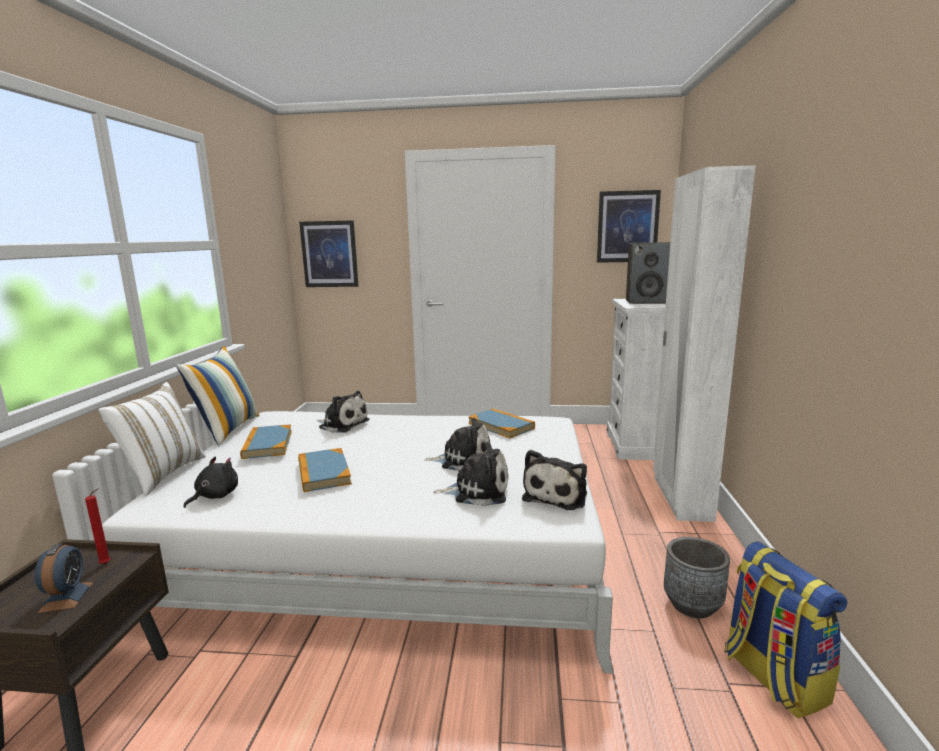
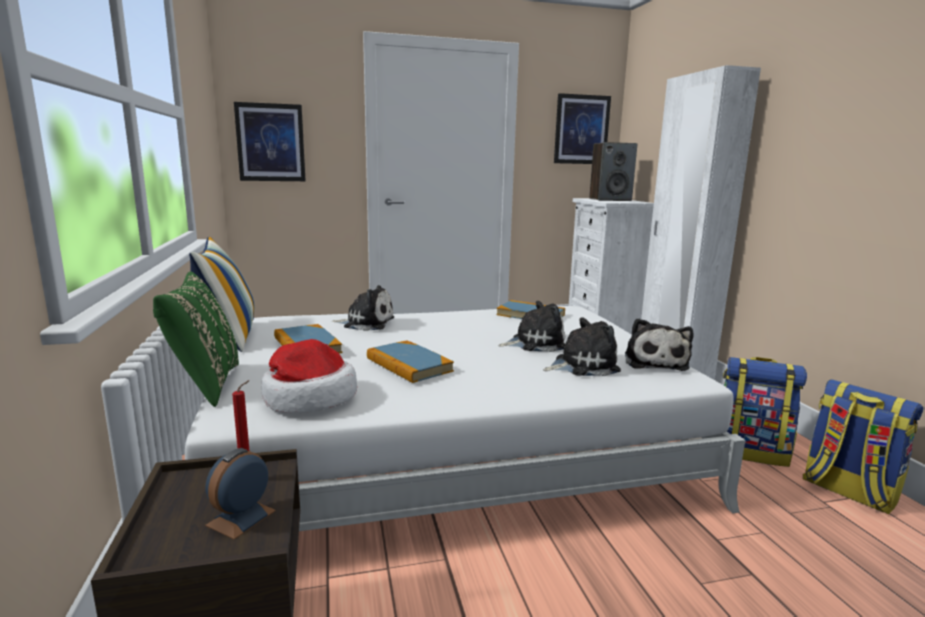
camera: 20 degrees left, 0 degrees up
(66, 597) = (241, 518): alarm clock -> alarm clock turned 120 degrees counterclockwise
(162, 474) = (204, 385): white pillow -> green pillow
(215, 496) = (308, 398): black plush toy -> hat
(692, 605) = (750, 451): grey planter -> backpack

